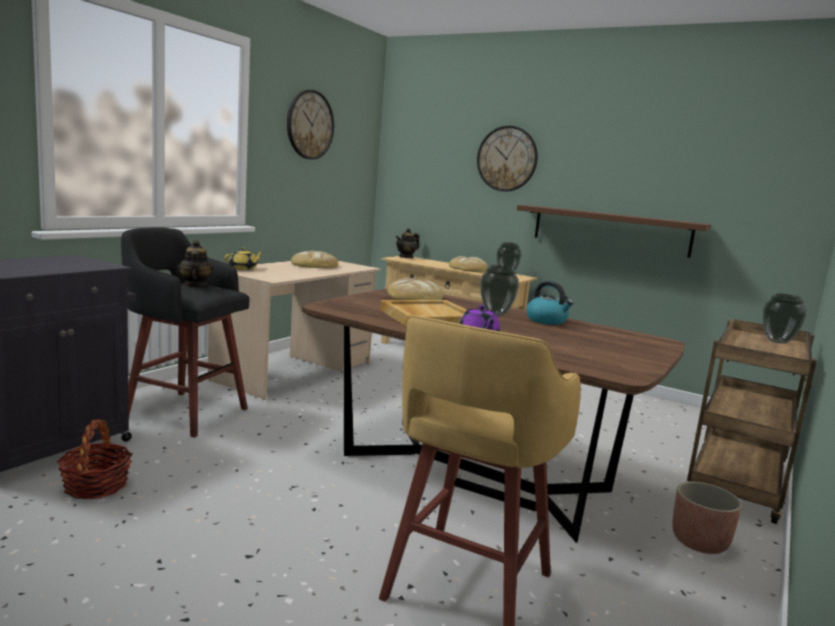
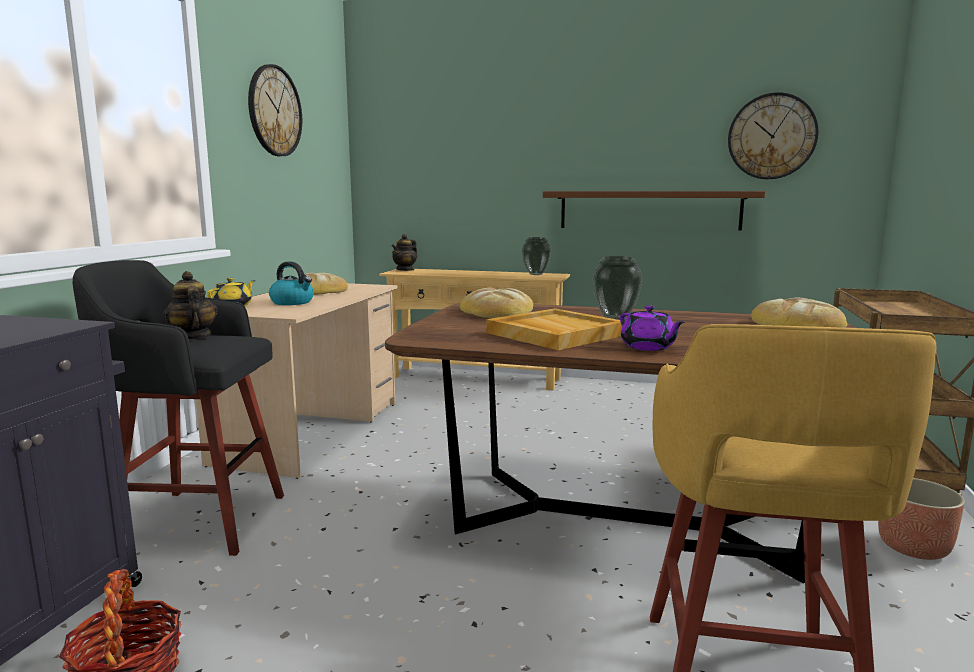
camera: 15 degrees left, 0 degrees up
(468, 268) = (489, 273): bread -> bread (796, 324)
(507, 159) = (517, 139): wall clock -> wall clock (771, 136)
(547, 321) = (678, 317): kettle -> kettle (293, 302)
(777, 341) = (897, 305): vase -> none

